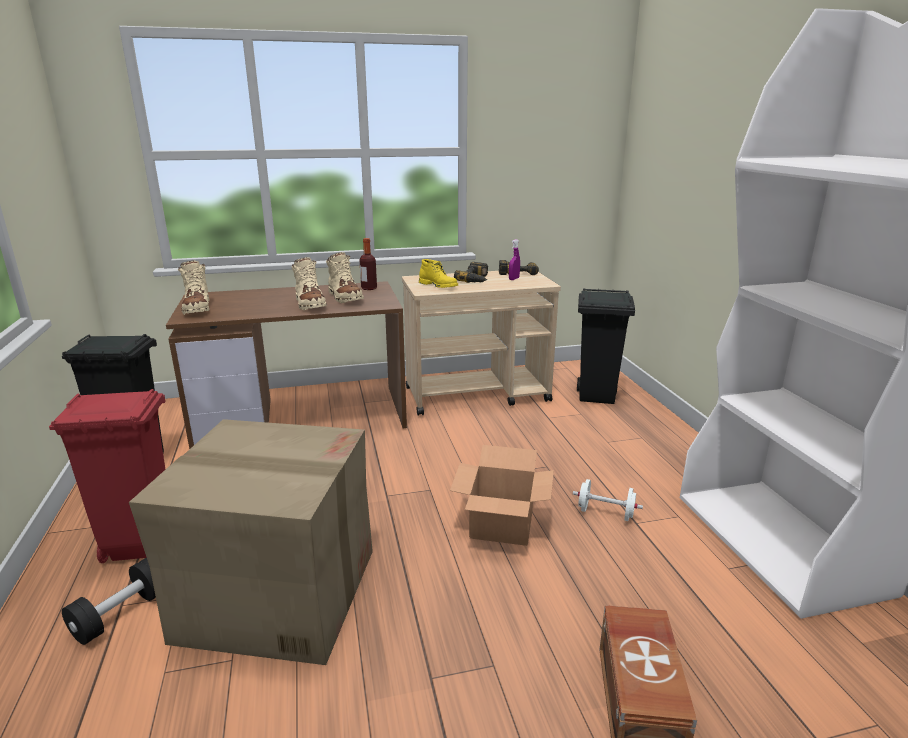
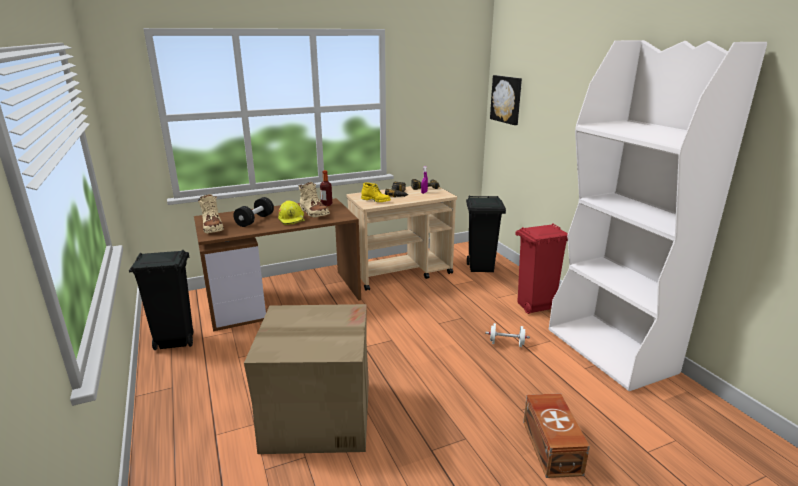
camera: 10 degrees left, 0 degrees up
(121, 614) = (218, 440): black dumbbell -> black dumbbell (255, 220)
(140, 547) = (209, 398): red trash can -> red trash can (534, 307)
(310, 304) = (292, 219): beige boot -> yellow hard hat
(502, 525) = (445, 357): cardboard box -> none
(650, 145) = (507, 99): none -> picture

